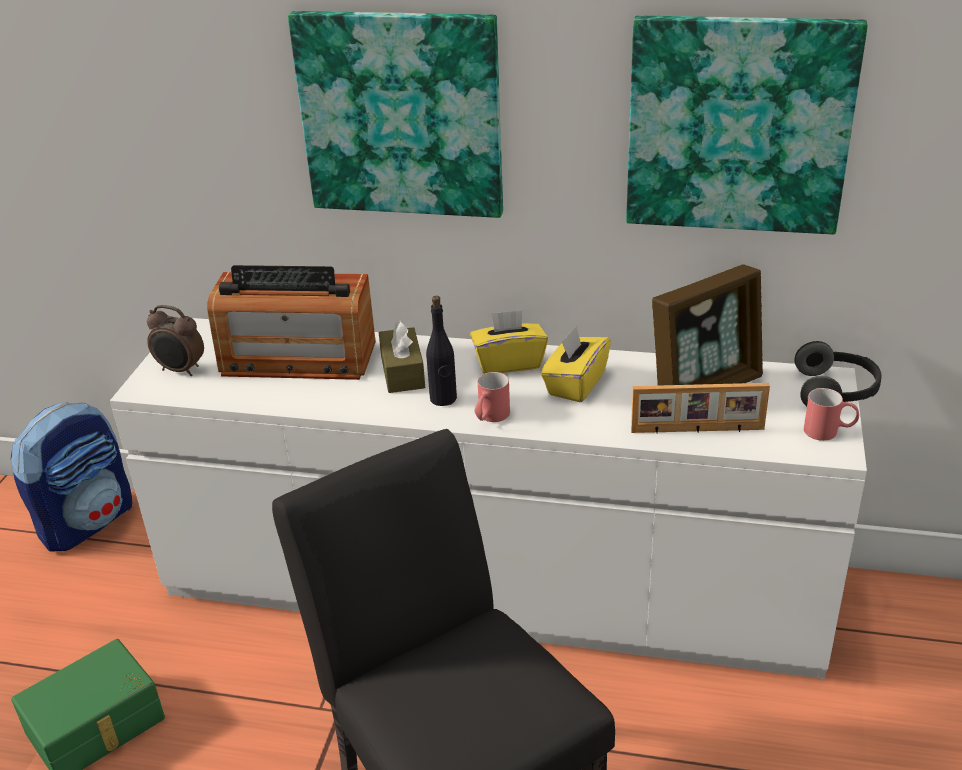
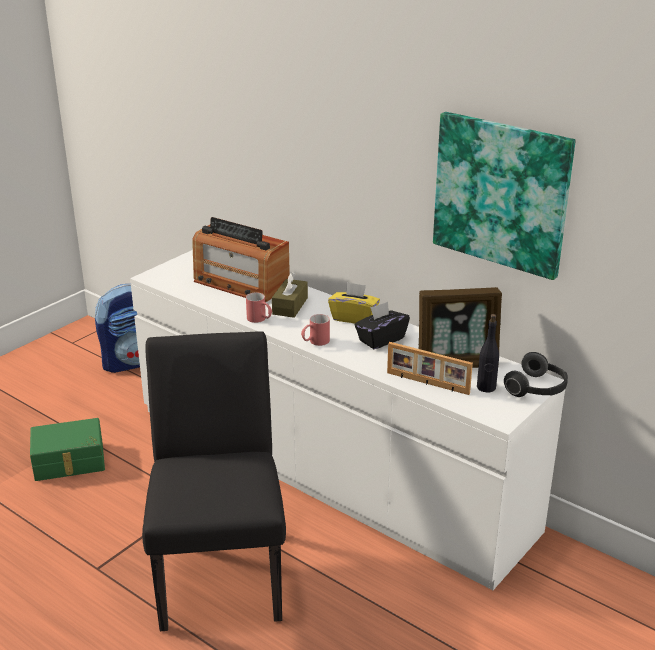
camera: 25 degrees right, 5 degrees down
(181, 370) = (176, 273): alarm clock -> none
(401, 114) = (321, 147): picture -> none
(443, 399) = (299, 325): black bottle -> black bottle (486, 387)
(575, 384) = (381, 339): yellow tissue box -> black tissue box
(829, 432) = (508, 408): red mug -> red mug (260, 319)

